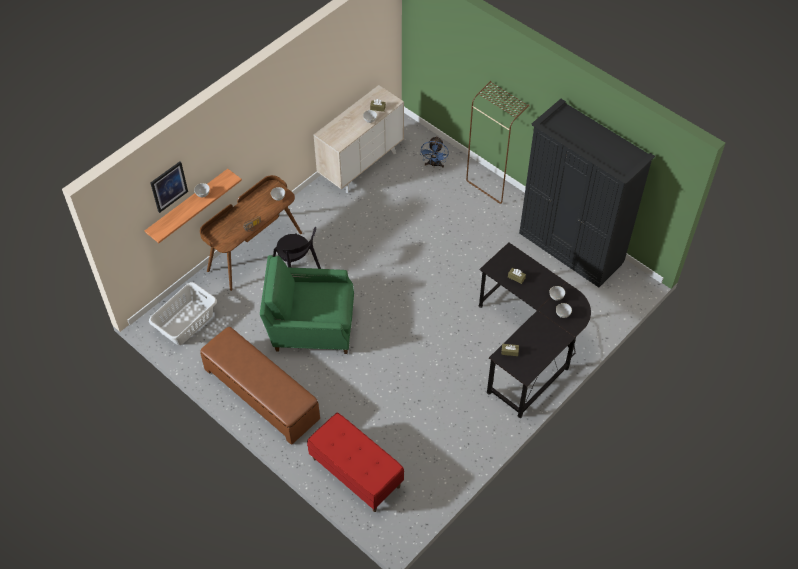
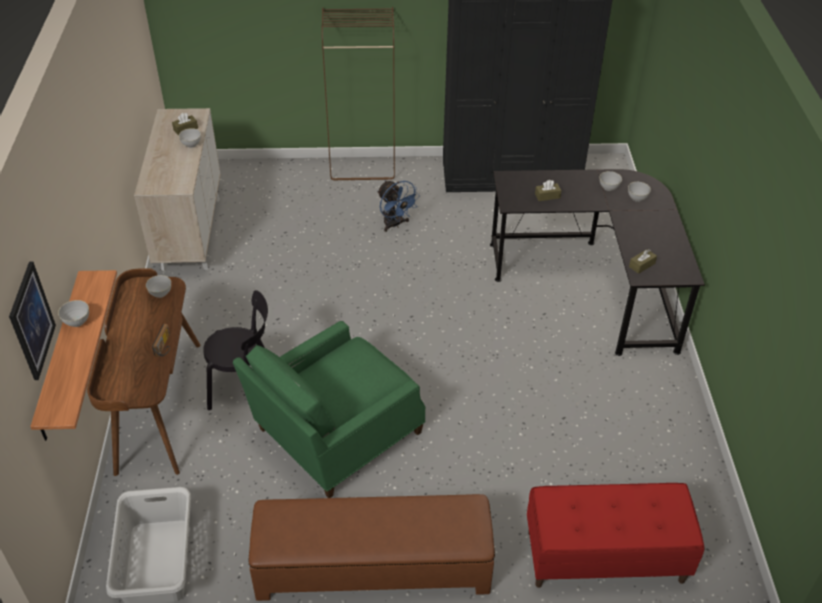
camera: 45 degrees left, 10 degrees down
(434, 165) = (277, 186): blue fan -> blue fan (395, 225)

